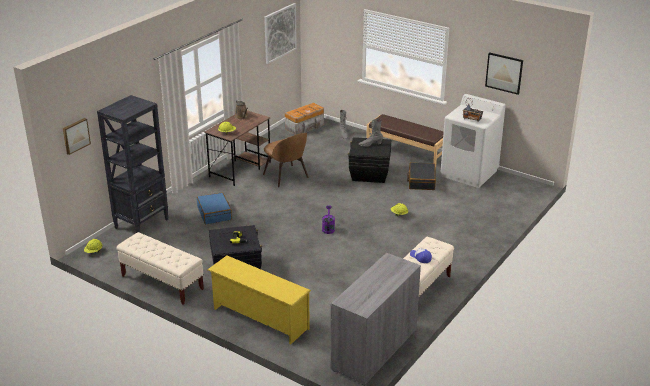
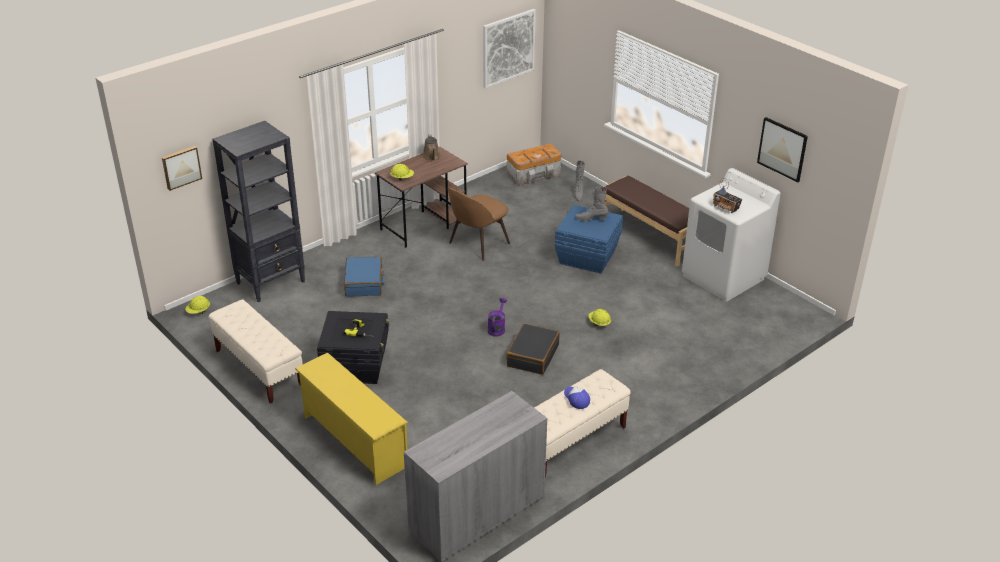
camera: 15 degrees right, 5 degrees up
(286, 176) = (477, 244): brown chair -> brown chair turned 60 degrees clockwise
(369, 174) = (586, 257): black storage box -> blue storage box
(421, 181) = (652, 279): black suitcase -> black suitcase (532, 355)

